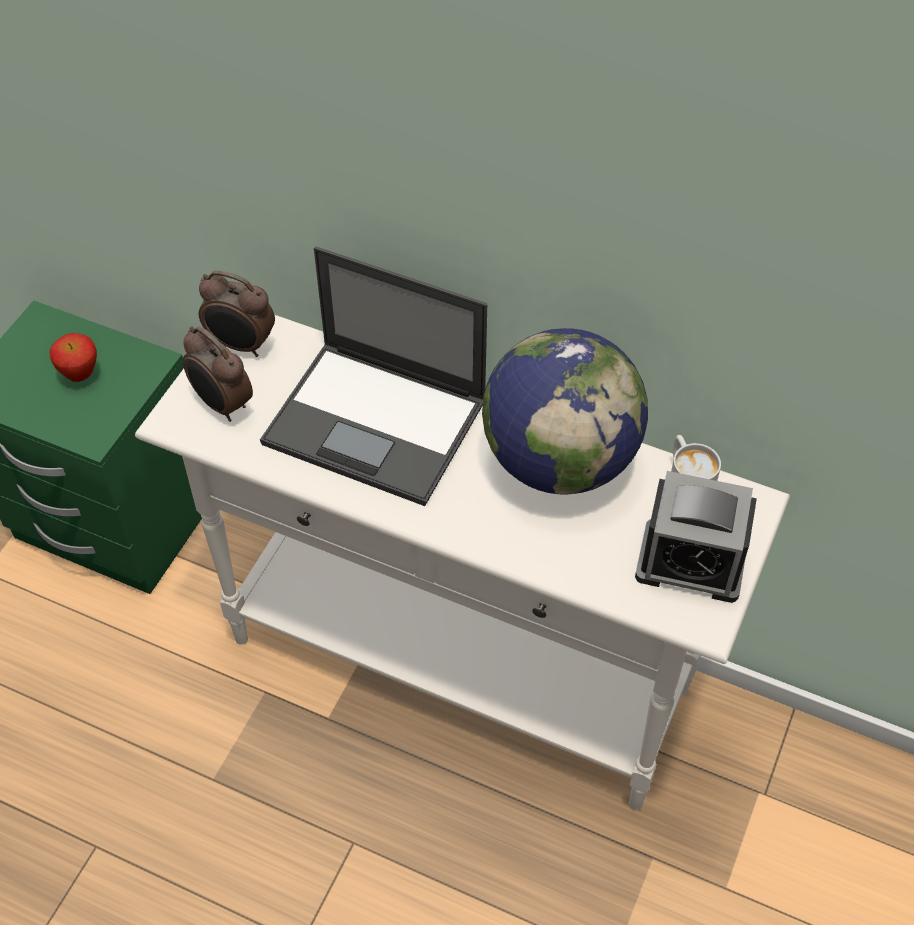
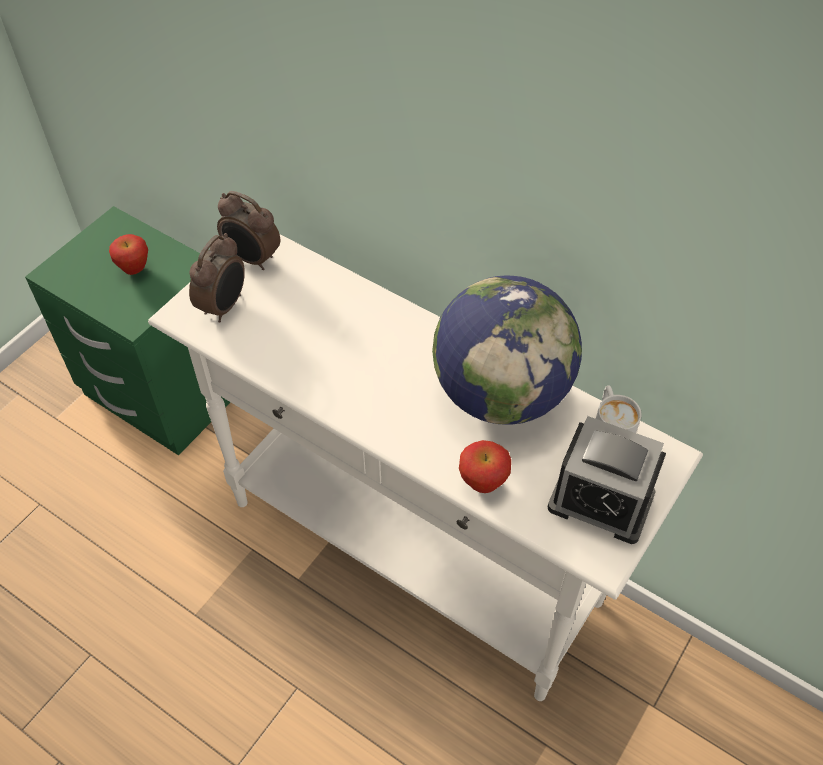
camera: 10 degrees right, 0 degrees up
(222, 405) = (224, 306): alarm clock -> alarm clock turned 120 degrees counterclockwise
(378, 422) = (351, 339): laptop -> none
(560, 562) = (482, 484): none -> apple

